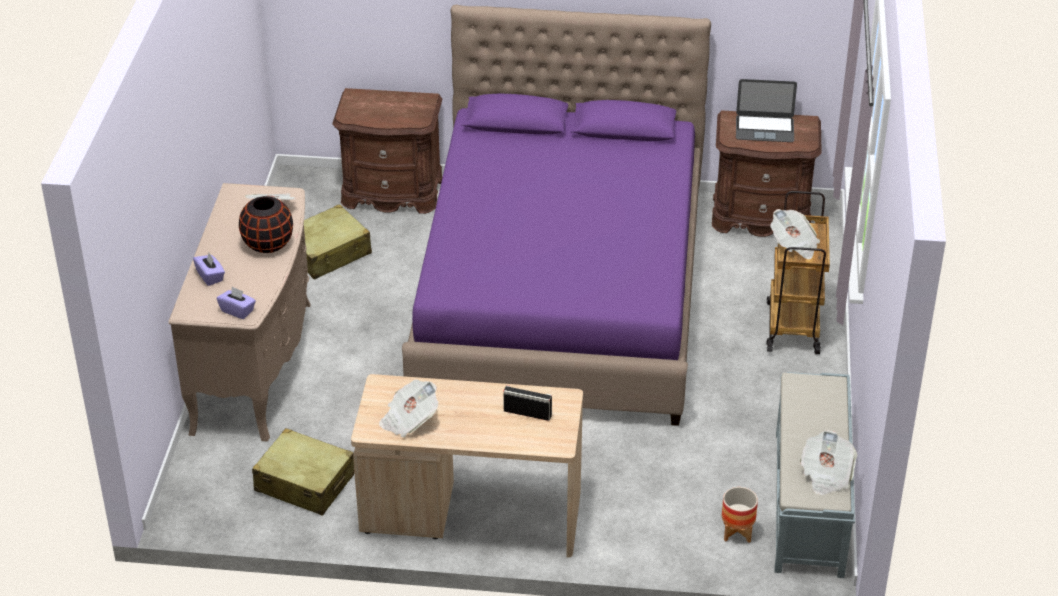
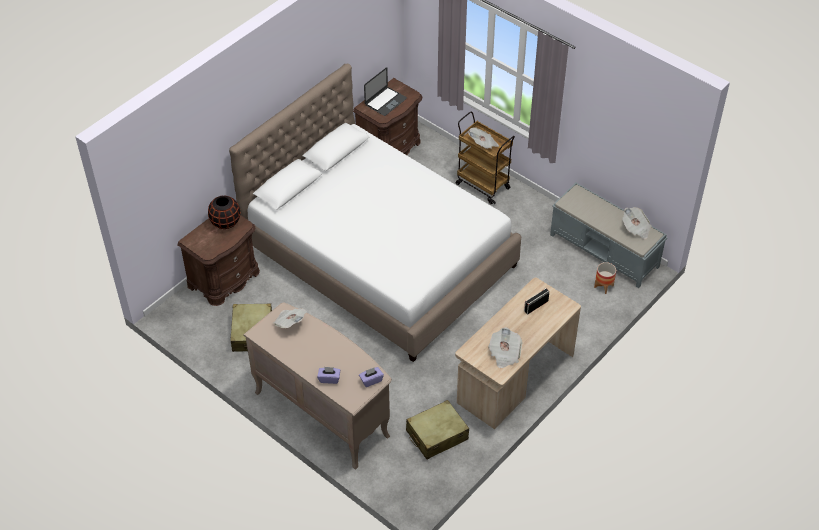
camera: 55 degrees left, 10 degrees up
(268, 244) = (322, 340): black vase -> black vase (225, 222)
(562, 293) = (379, 255): purple bed -> white bed

